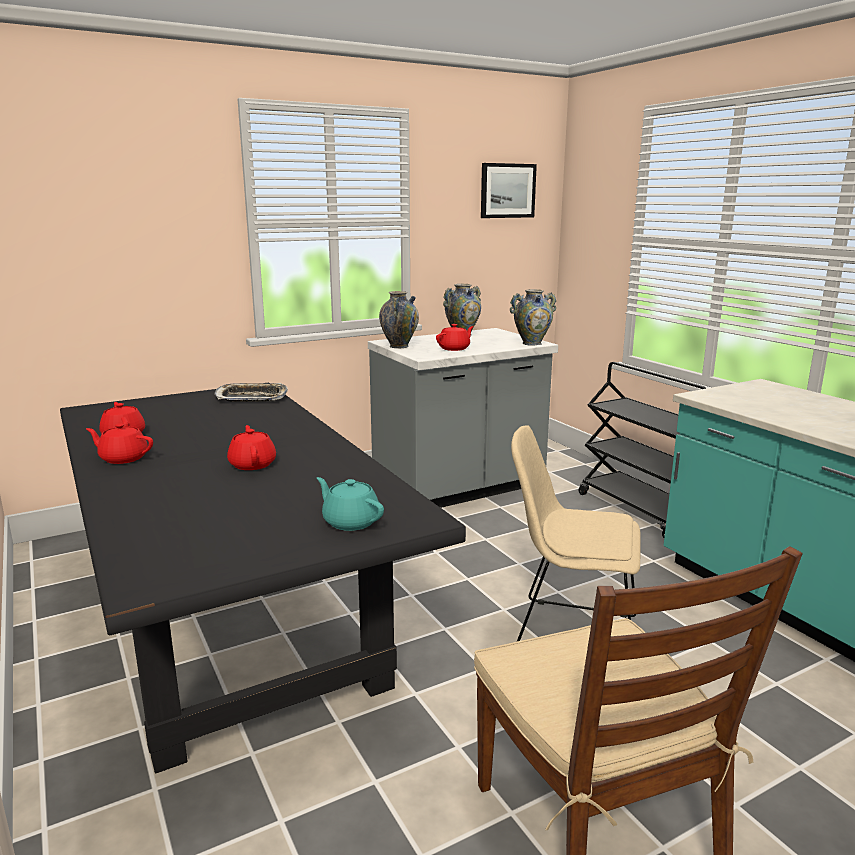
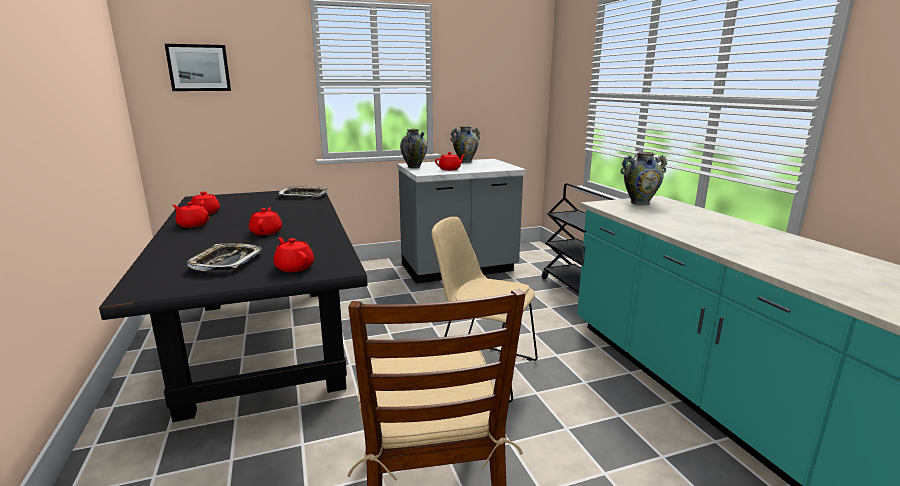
camera: 10 degrees right, 0 degrees up
(238, 520) = (226, 262): none -> tray
(350, 521) = (294, 267): turquoise teapot -> red teapot
(507, 190) = (507, 62): picture -> picture (199, 68)
(532, 343) = (508, 168): vase -> vase (640, 203)

